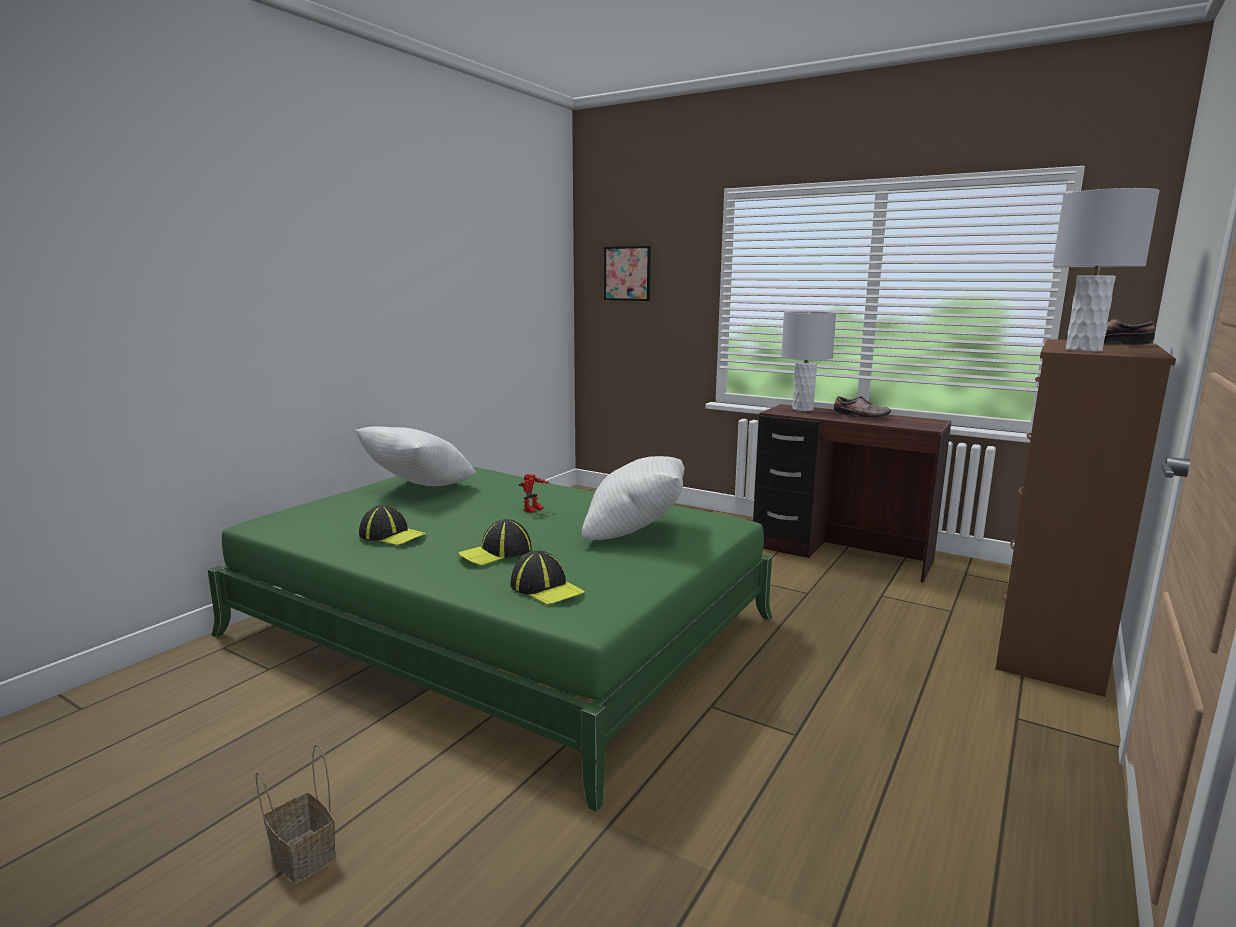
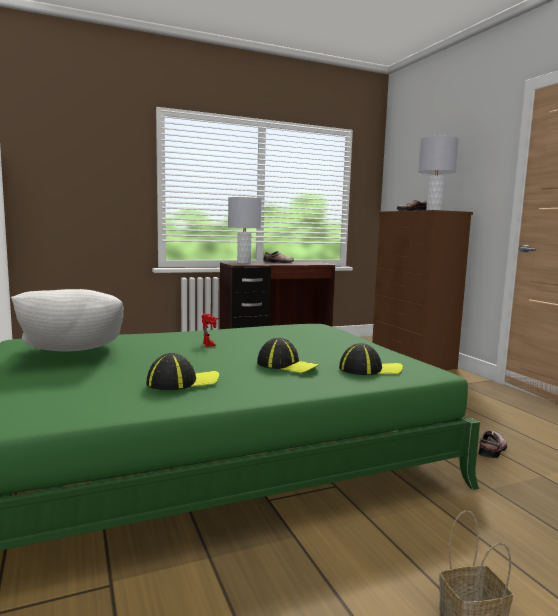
camera: 55 degrees left, 5 degrees down
(496, 552) = (287, 365): cap -> cap turned 60 degrees counterclockwise
(627, 273) = (67, 164): picture -> none
(635, 532) = (299, 338): white pillow -> none
(752, 804) = (493, 449): none -> shoe

